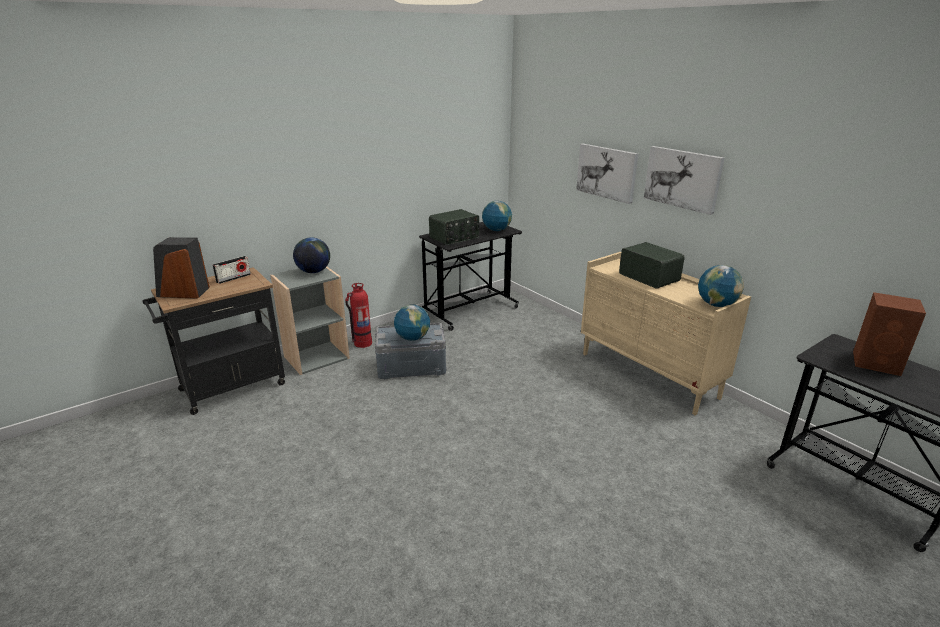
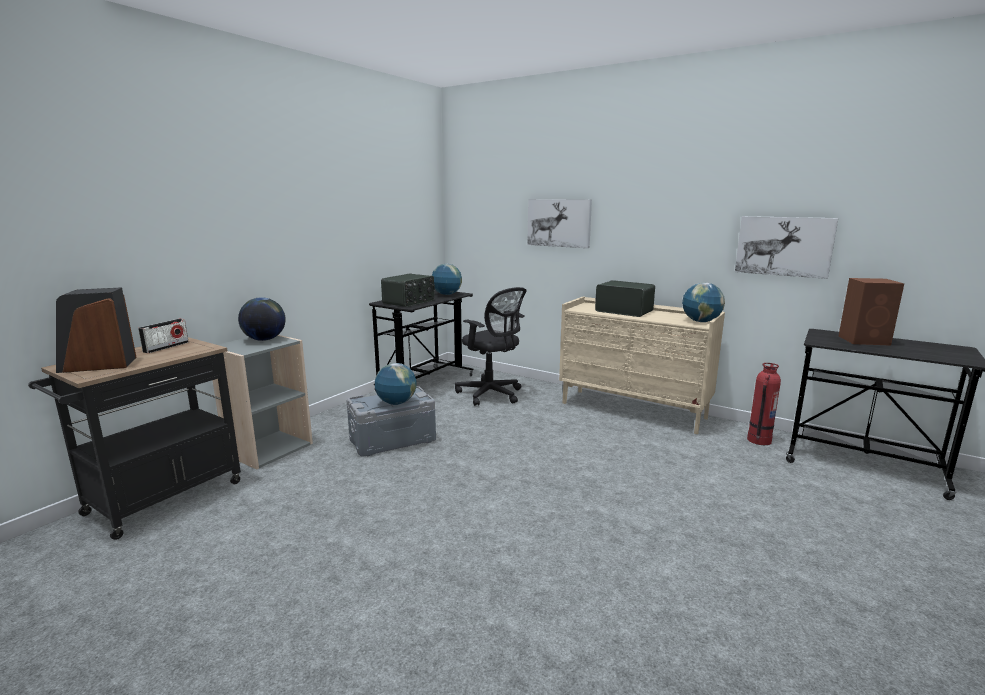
camera: 20 degrees left, 10 degrees down
(362, 343) = (320, 427): fire extinguisher -> fire extinguisher (758, 440)
(522, 333) = (491, 395): none -> black office chair
(682, 178) = (641, 215): picture -> picture (784, 246)

